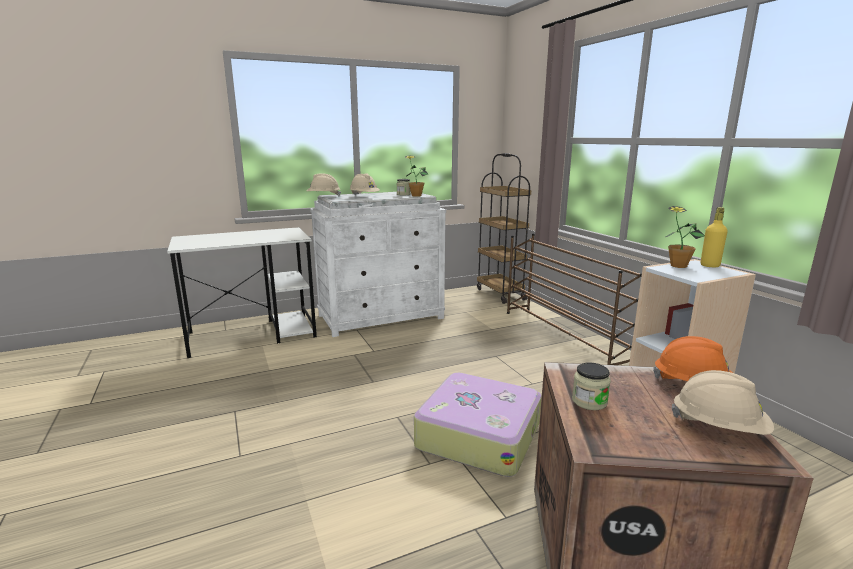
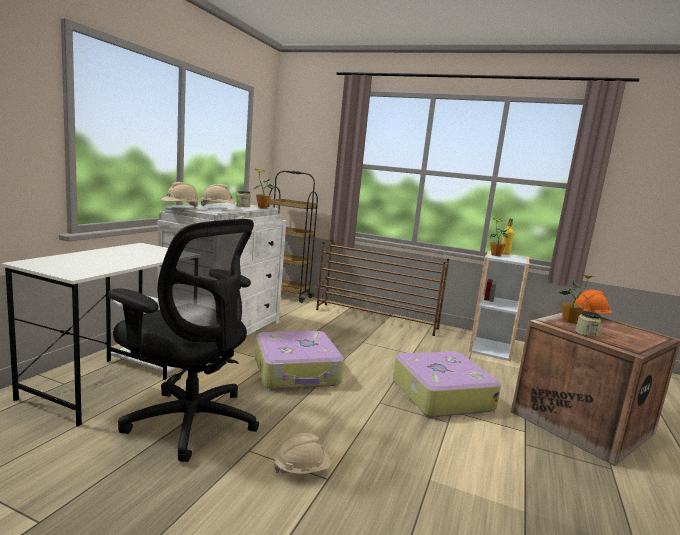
camera: 45 degrees left, 5 degrees down
(239, 375) = (184, 420): none -> black office chair
(377, 365) = (297, 372): none -> suitcase
(619, 380) = (569, 321): none -> potted plant
(718, 427) = (632, 331): beige hard hat -> beige hard hat (302, 469)

